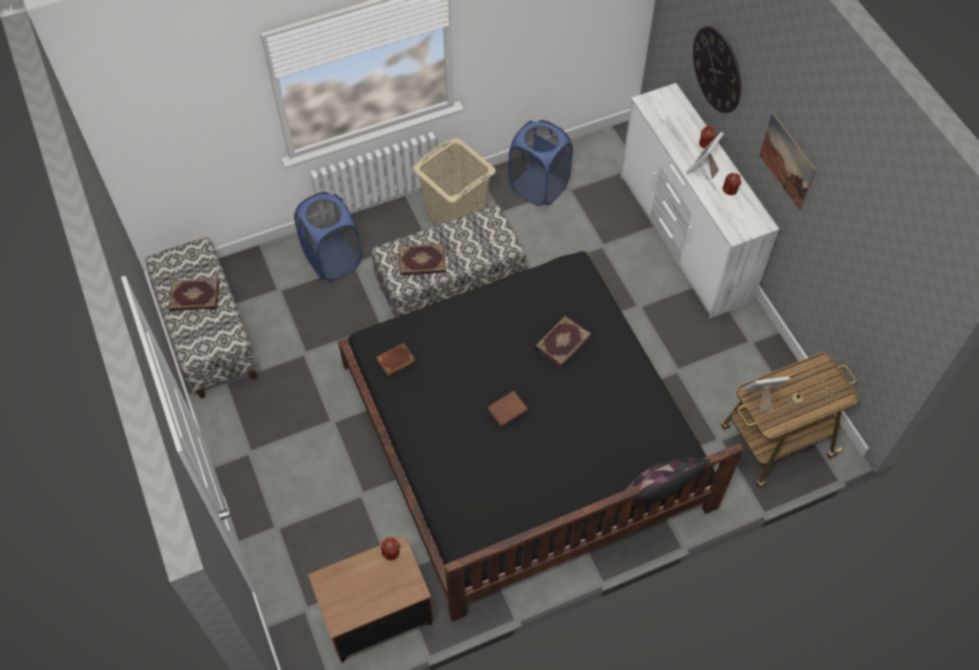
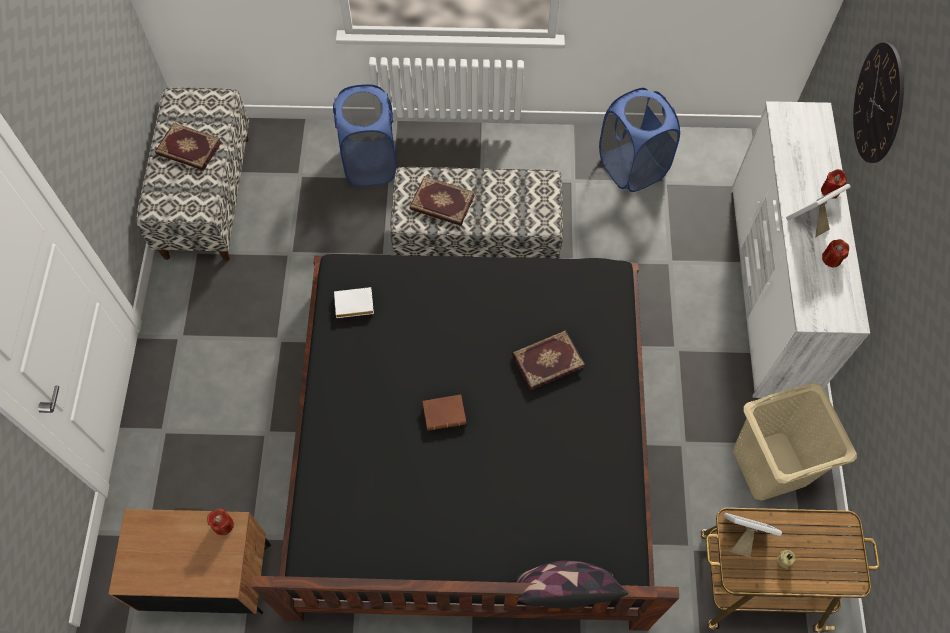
camera: 25 degrees right, 5 degrees up
(395, 362) = (353, 305): brown book -> white book
(456, 216) = (524, 166): beige laundry basket -> beige laundry basket (769, 466)
(787, 161) = (910, 255): picture -> none

